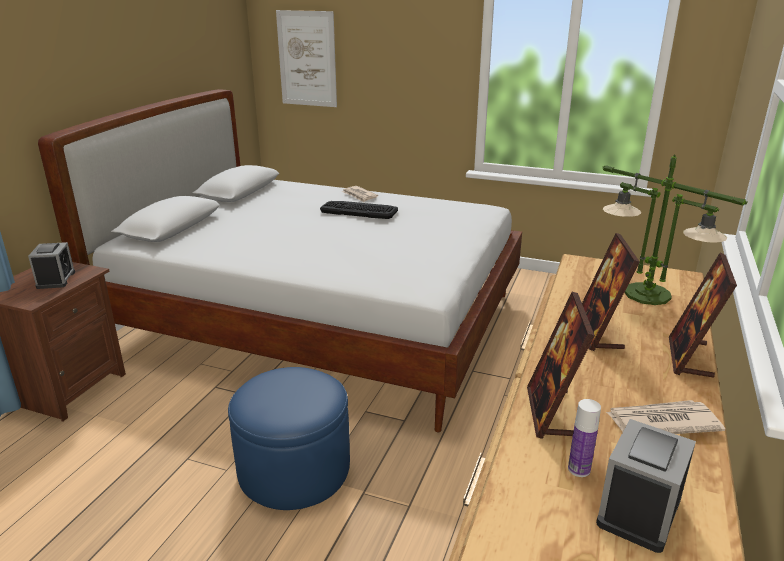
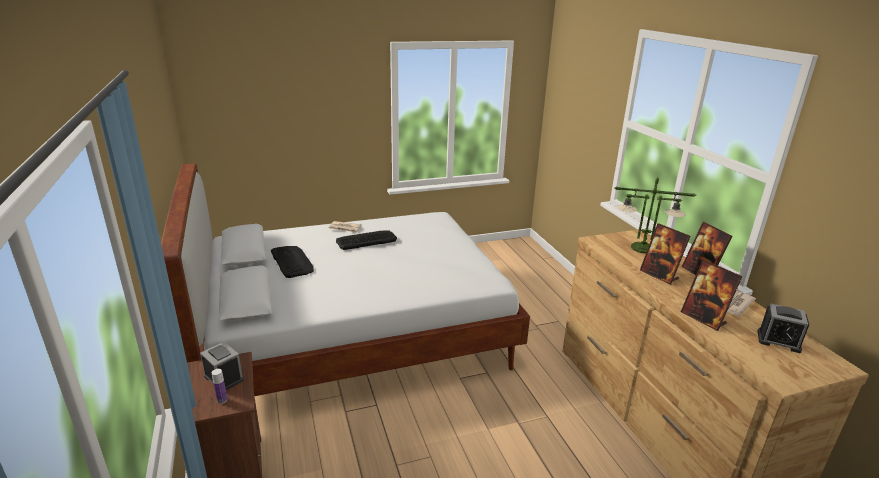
camera: 40 degrees left, 0 degrees up
(259, 209) = (292, 261): none -> keyboard
(294, 469) = (467, 432): blue ottoman -> none
(307, 59) = (241, 123): picture -> none
(579, 469) = (744, 336): bottle -> bottle (222, 400)
(639, 511) = (778, 341): alarm clock -> alarm clock turned 60 degrees counterclockwise

